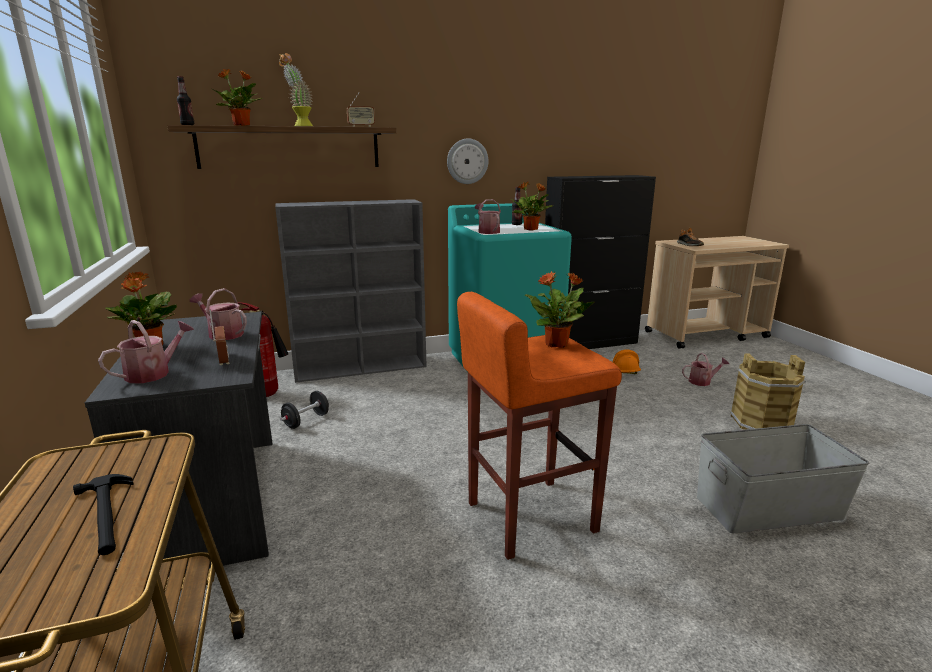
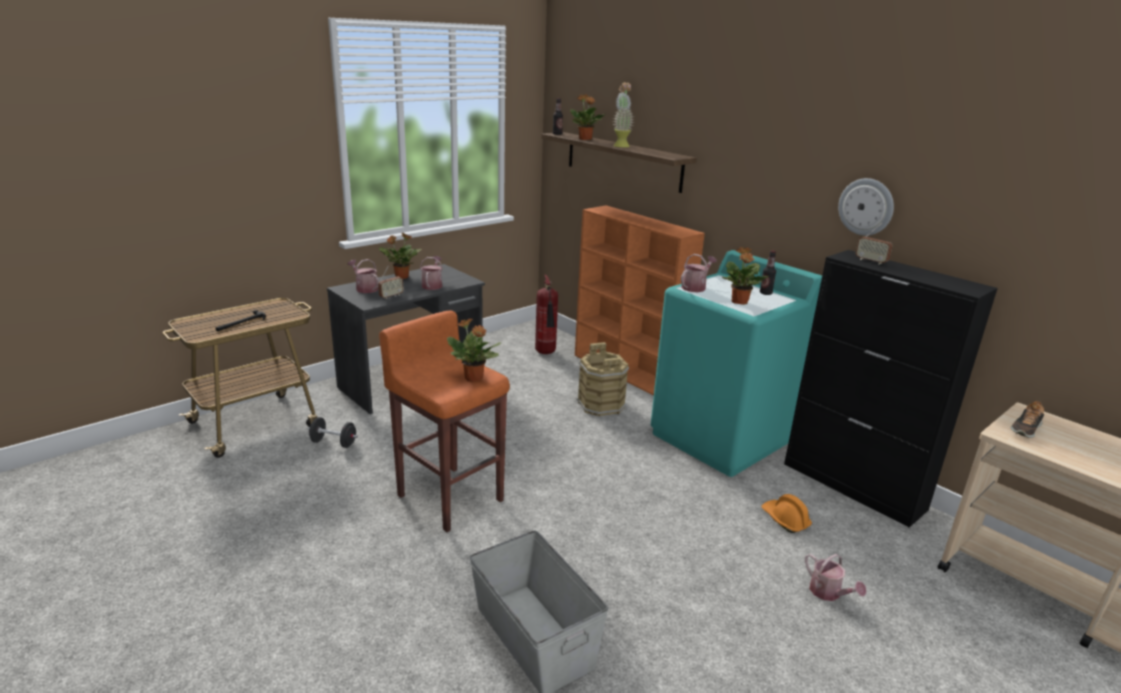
camera: 65 degrees right, 5 degrees up
(153, 373) = (365, 288): watering can -> watering can turned 150 degrees counterclockwise
(306, 421) = (520, 378): black dumbbell -> black dumbbell (333, 443)
(361, 126) = (654, 154): radio -> radio (871, 261)
(362, 368) = (628, 372): grey bookcase -> orange bookcase
(467, 161) = (763, 207): wall clock -> wall clock (866, 207)
(761, 423) = (737, 646): brown bucket -> brown bucket (600, 405)

